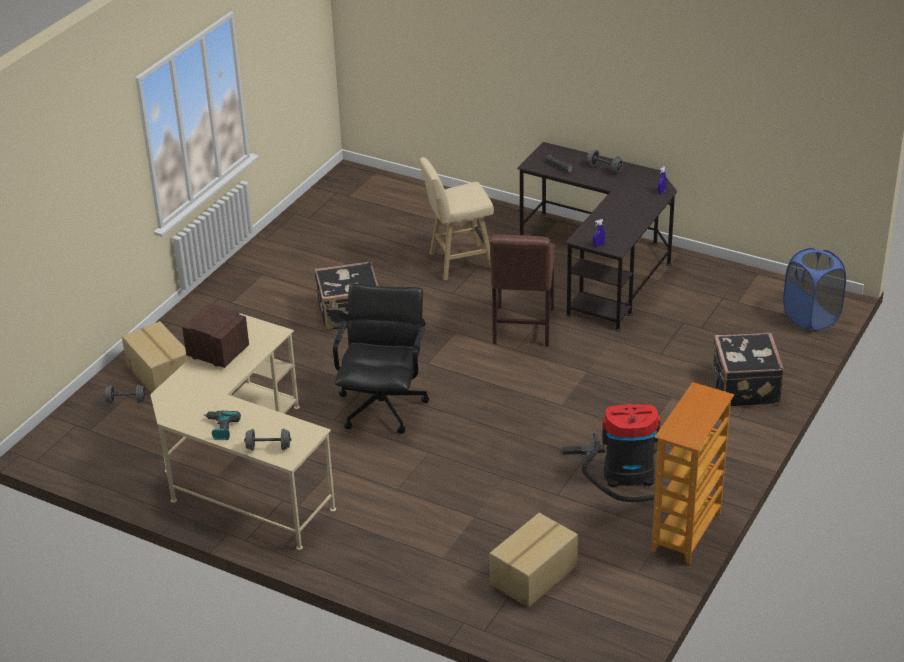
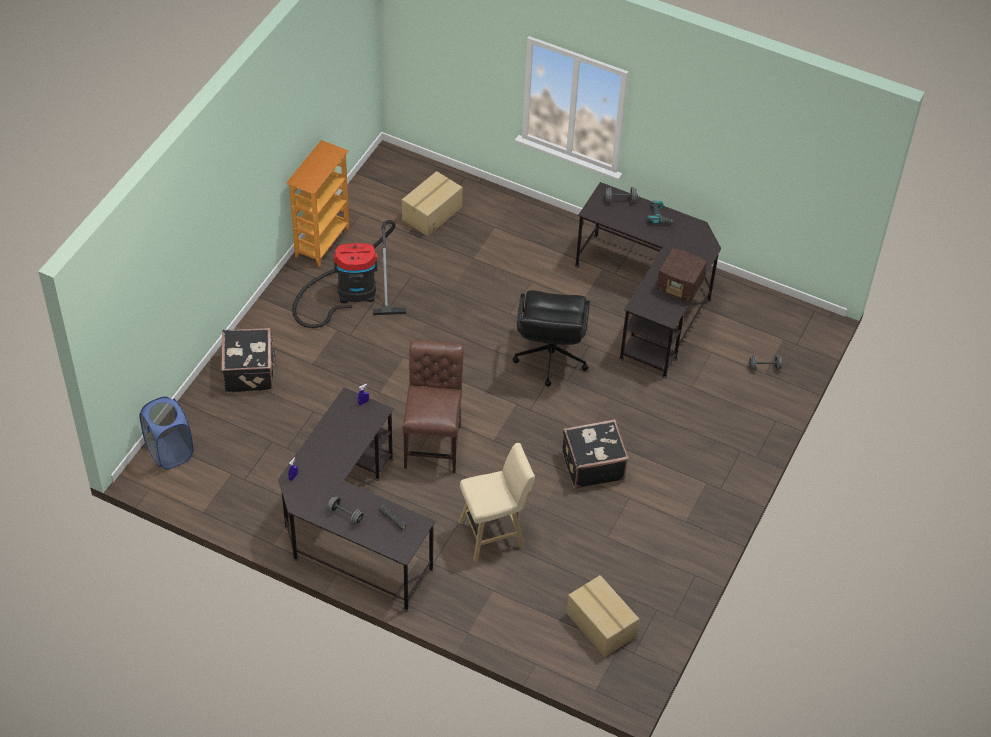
camera: 175 degrees right, 15 degrees up
(161, 373) = (745, 397): cardboard box -> cardboard box (600, 625)
(244, 471) = (650, 299): beige desk -> black desk

